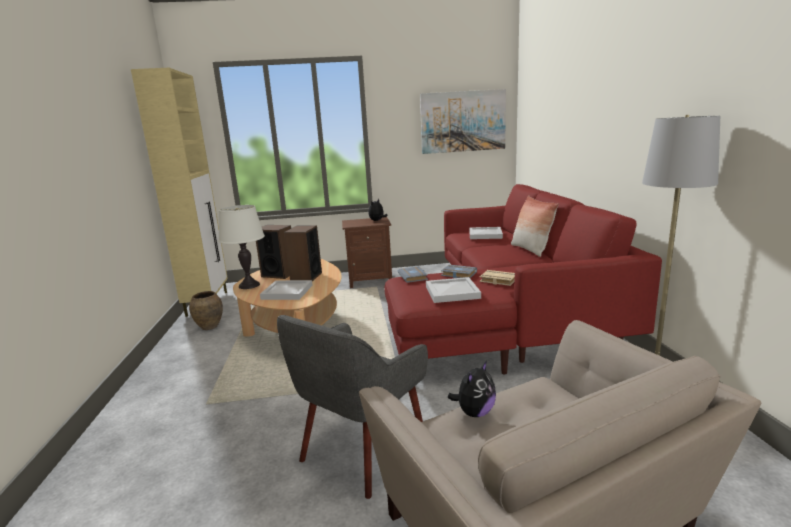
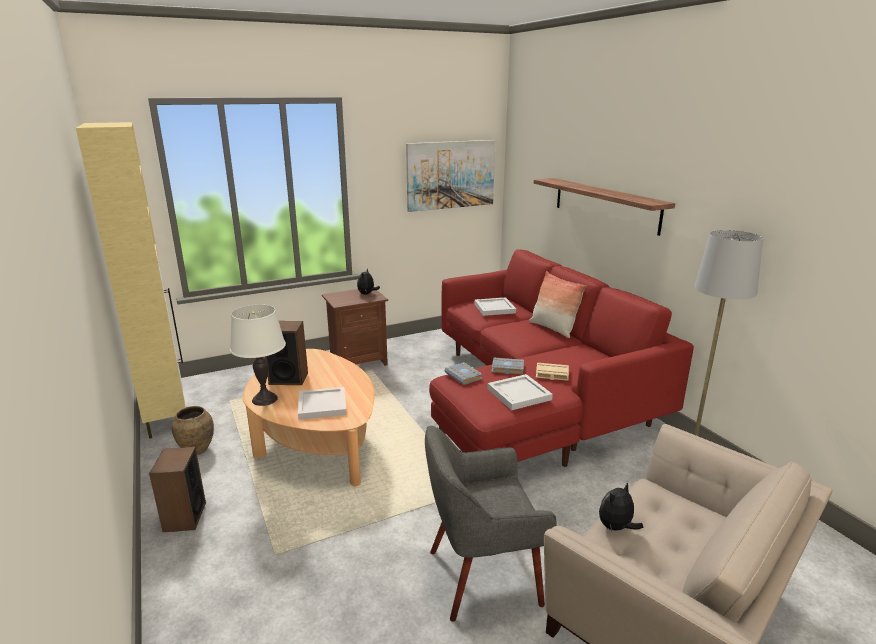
camera: 20 degrees left, 5 degrees up
(306, 277) = (326, 380): speaker -> speaker (184, 517)
(361, 451) = (482, 575): grey armchair -> grey armchair turned 60 degrees clockwise
(474, 412) = (616, 528): plush toy -> plush toy turned 150 degrees counterclockwise
(587, 126) = (605, 204): none -> shelf

